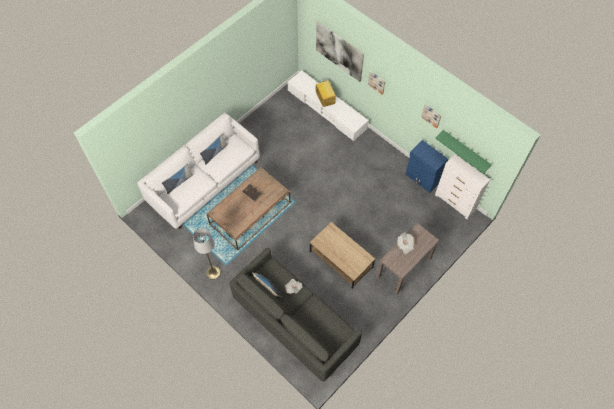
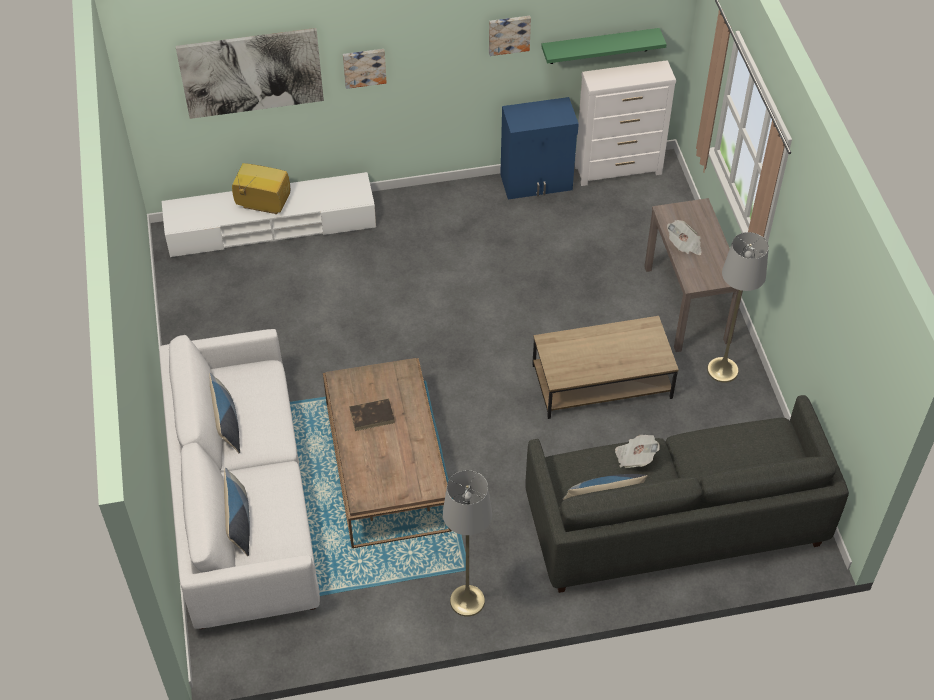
camera: 55 degrees left, 10 degrees down
(380, 299) = (722, 370): none -> grey floor lamp

